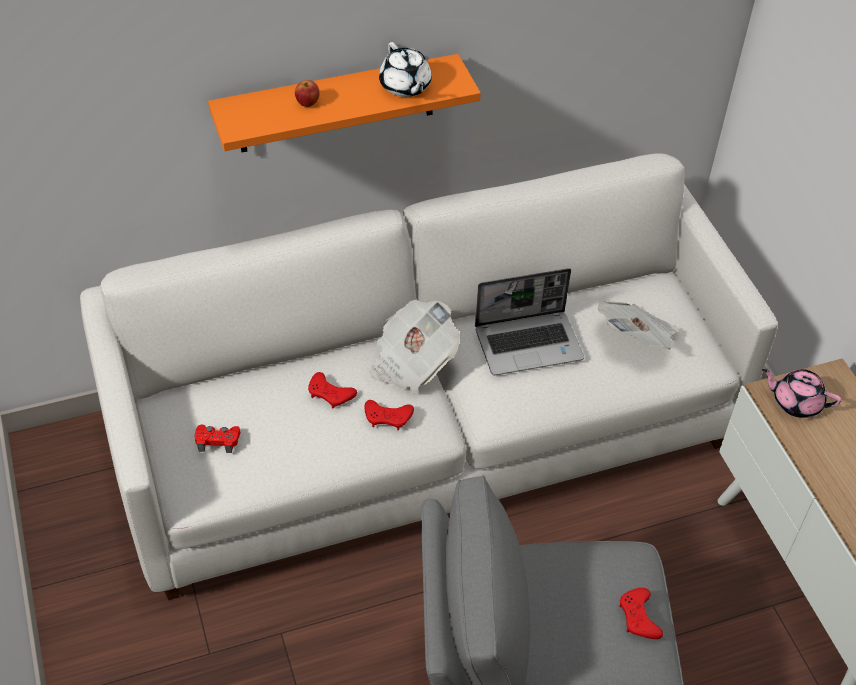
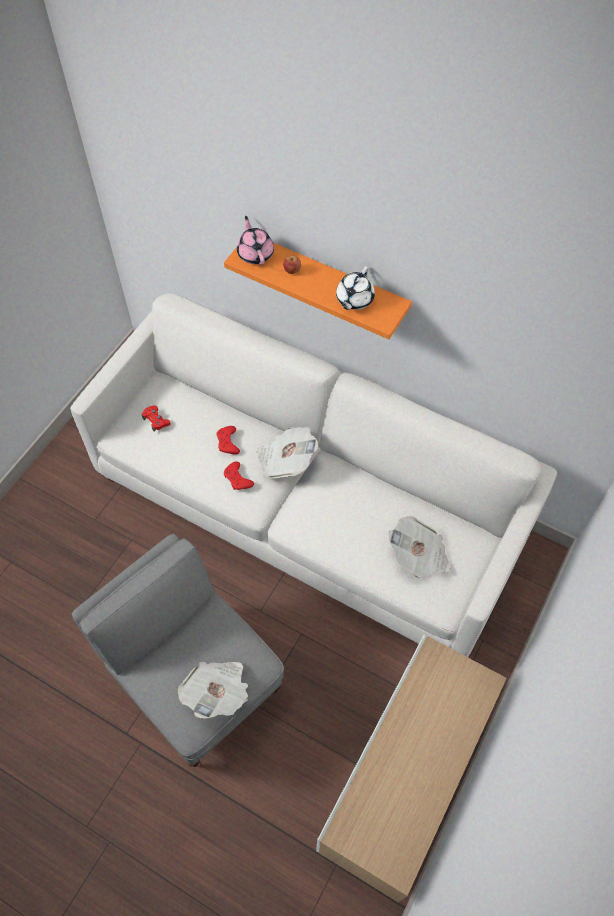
camera: 50 degrees right, 10 degrees up
(529, 343) = (355, 505): laptop -> none
(639, 617) = (218, 692): red game controller -> newspaper
(795, 402) = (440, 673): pink teapot -> pink teapot (255, 253)

